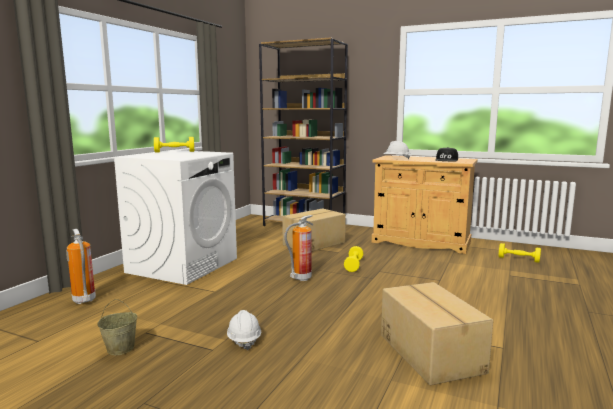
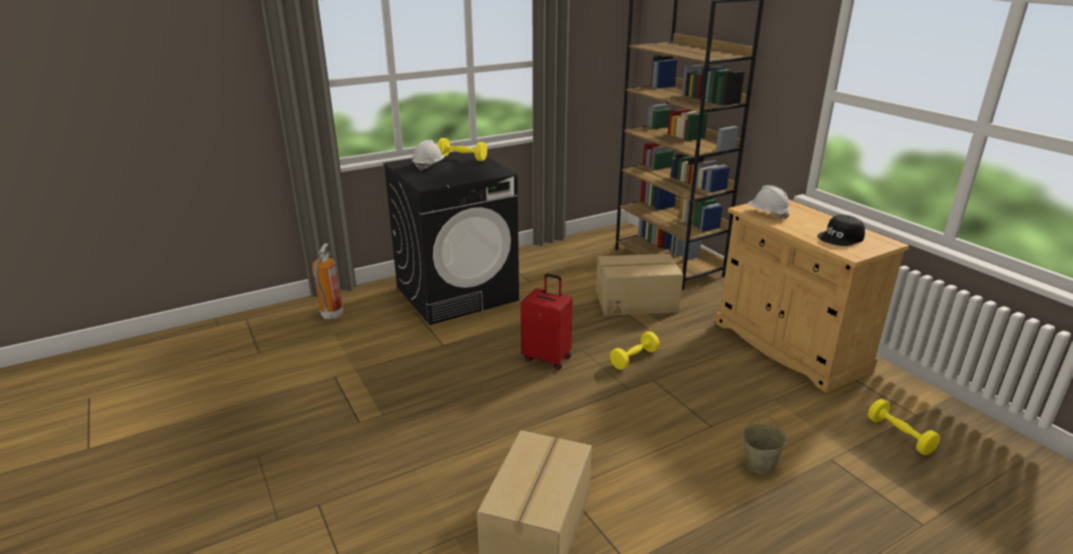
camera: 35 degrees right, 15 degrees up
(121, 348) = (300, 388): beige bucket -> beige bucket (760, 464)
(183, 265) = (457, 293): white washing machine -> black washing machine
(244, 340) = (395, 422): white hard hat -> white hard hat (429, 166)
(301, 278) = (547, 358): fire extinguisher -> red suitcase

